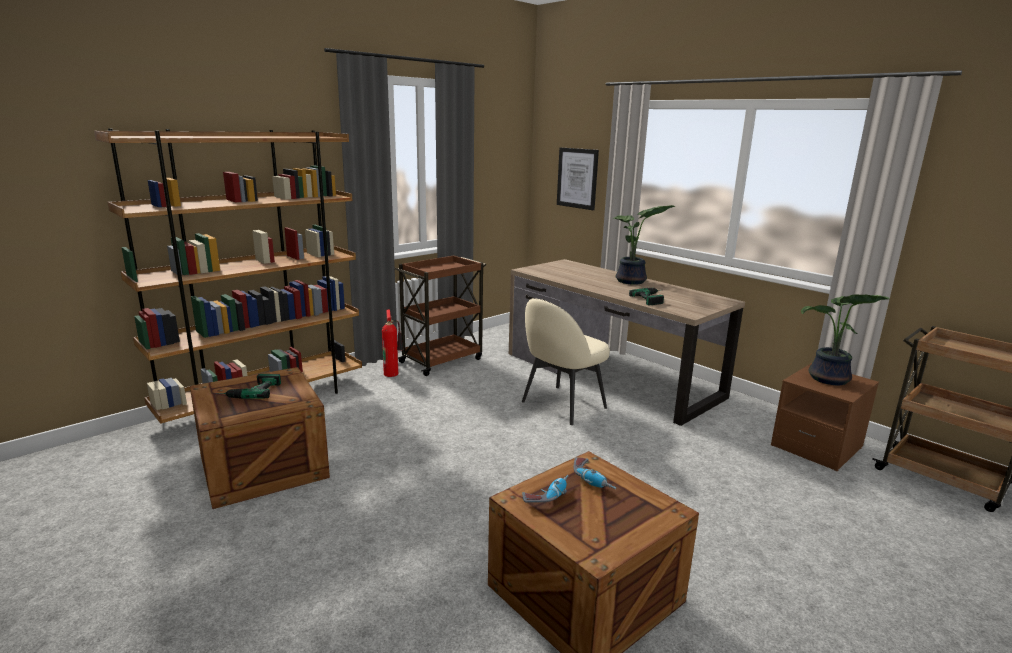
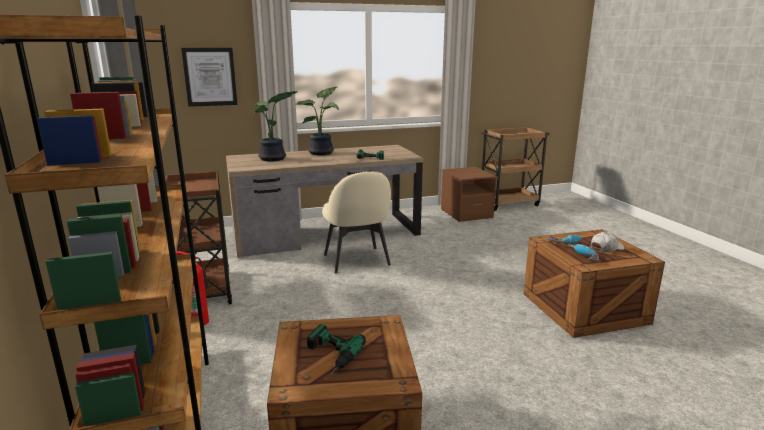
camera: 65 degrees left, 0 degrees up
(604, 516) = (606, 248): none -> white cap
(828, 380) = (467, 172): potted plant -> potted plant (273, 159)

